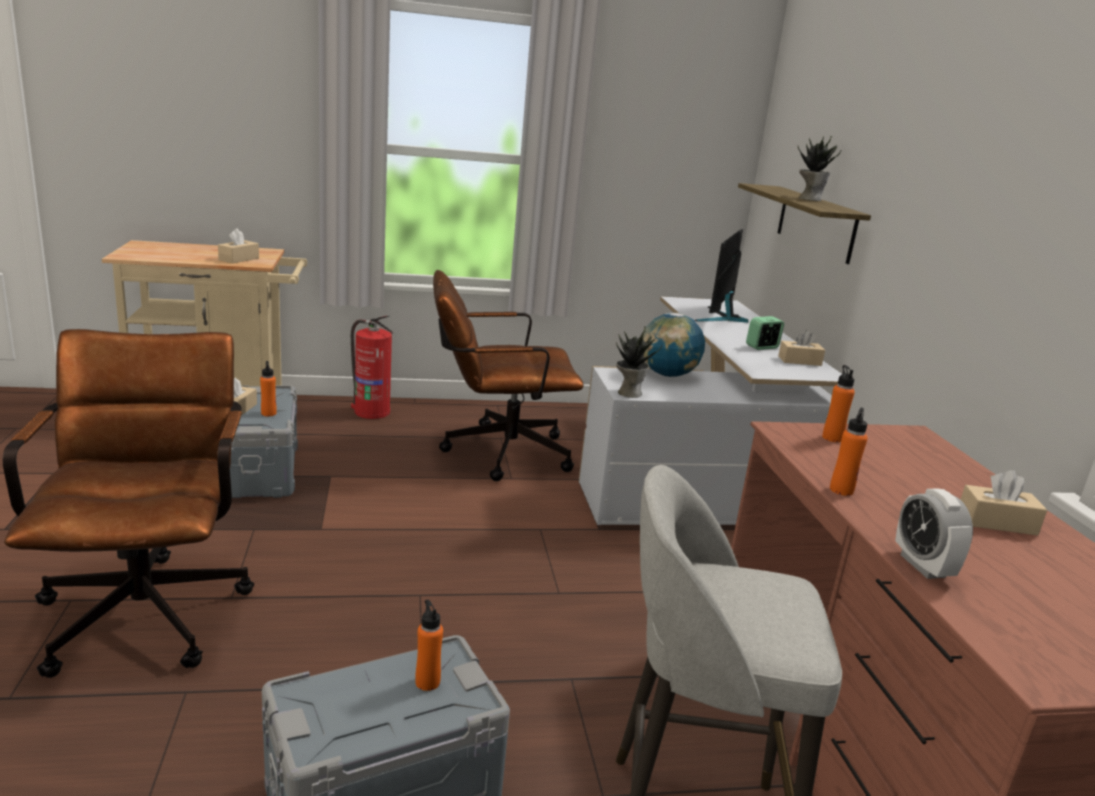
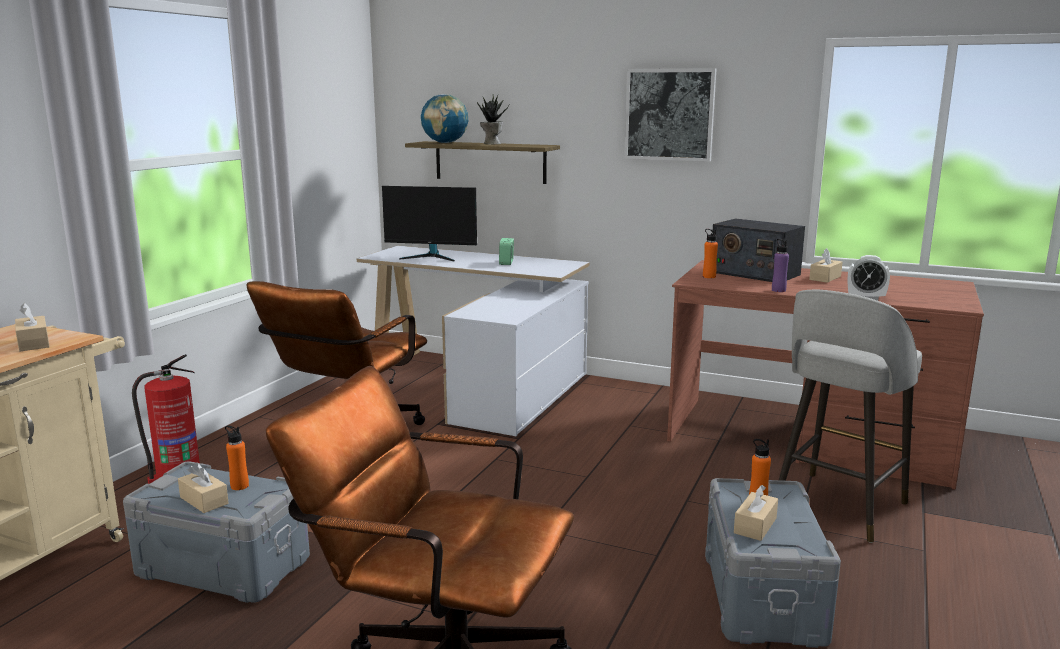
camera: 55 degrees left, 5 degrees down
(628, 393) = (508, 318): potted plant -> none
(668, 375) = (487, 302): globe -> globe (445, 143)
(721, 317) = (431, 257): monitor -> monitor turned 45 degrees counterclockwise
(799, 361) = (542, 262): beige tissue box -> beige tissue box (755, 525)
(841, 490) = (778, 290): orange bottle -> purple bottle
(913, 465) = (754, 273): none -> radio
(982, 193) = (669, 114): none -> picture

